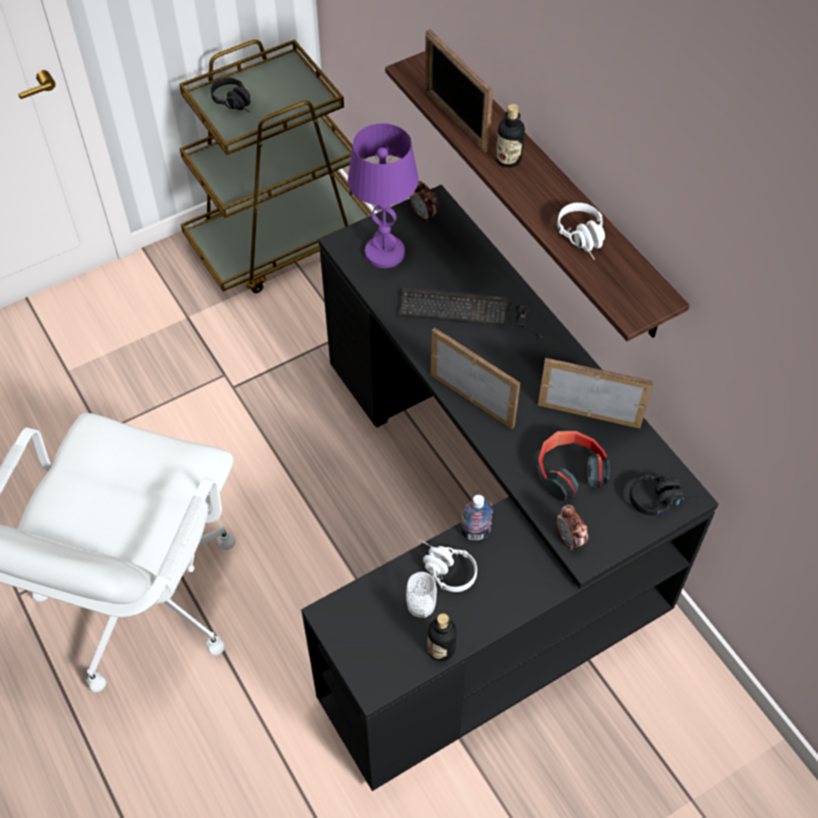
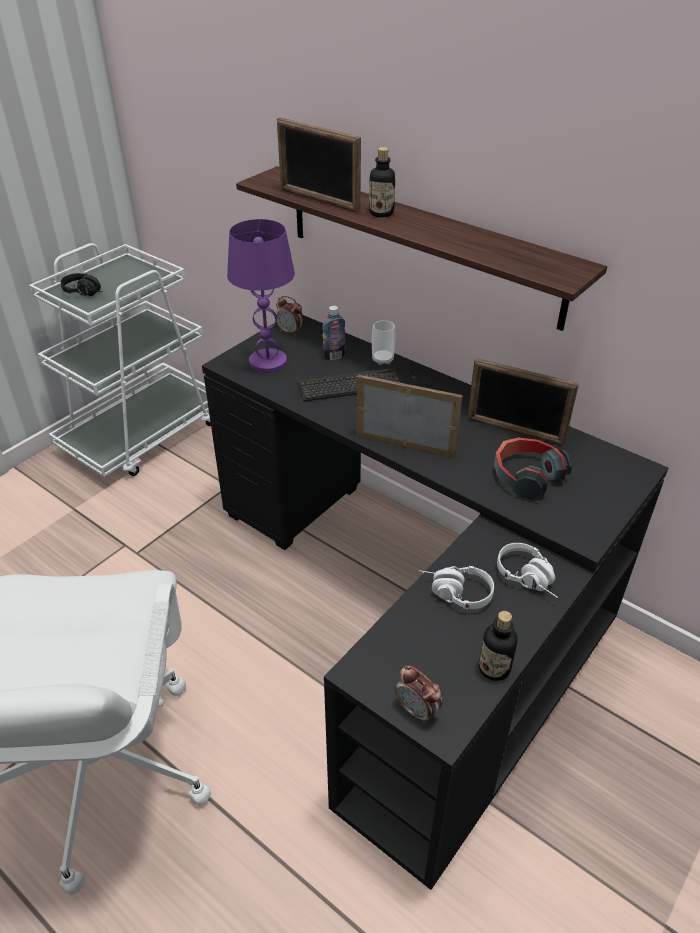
camera: 20 degrees left, 15 degrees down
(281, 240) = (143, 434): brown cart -> white cart
(421, 606) = (450, 634): cup -> cup (382, 360)
(475, 533) = (466, 553): bottle -> bottle (334, 356)
(570, 539) = (562, 528): alarm clock -> alarm clock (417, 710)
(584, 240) = (484, 245): white headphones -> white headphones (530, 579)
(589, 414) = (514, 431): picture frame -> picture frame turned 150 degrees counterclockwise
(661, 499) = (619, 476): black headphones -> none

